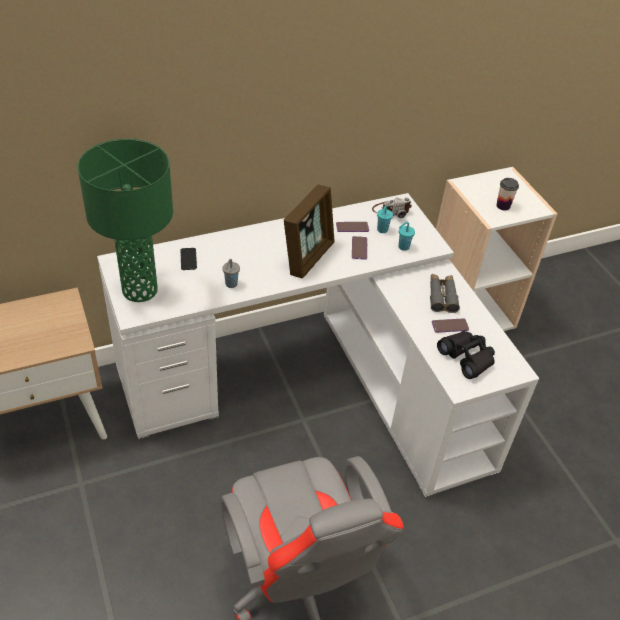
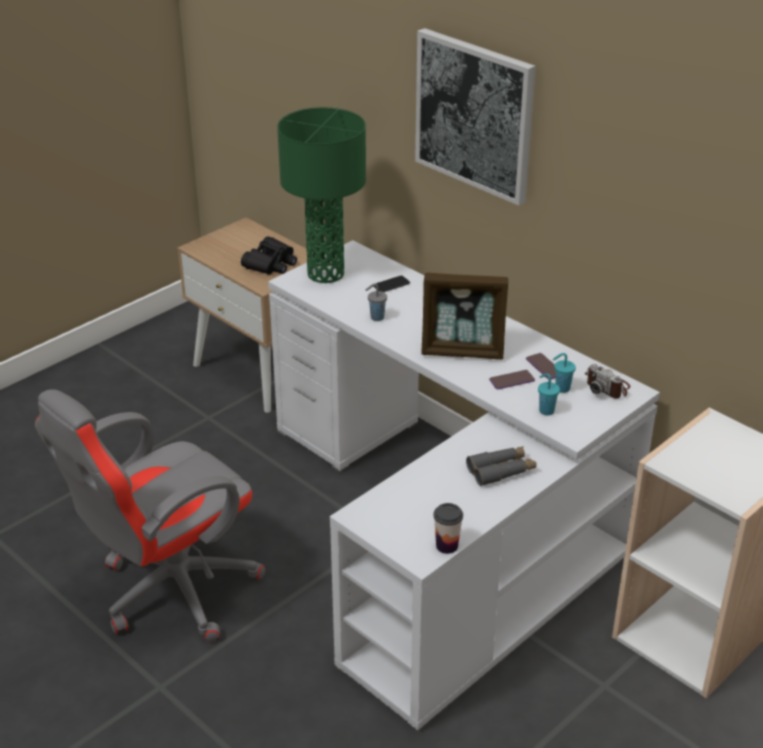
camera: 70 degrees right, 10 degrees down
(225, 81) = (475, 115): none -> picture
(450, 326) = (454, 487): phone -> none
(467, 358) = (410, 511): black binoculars -> black binoculars (271, 264)
(503, 206) = (705, 465): cup -> cup (447, 546)

